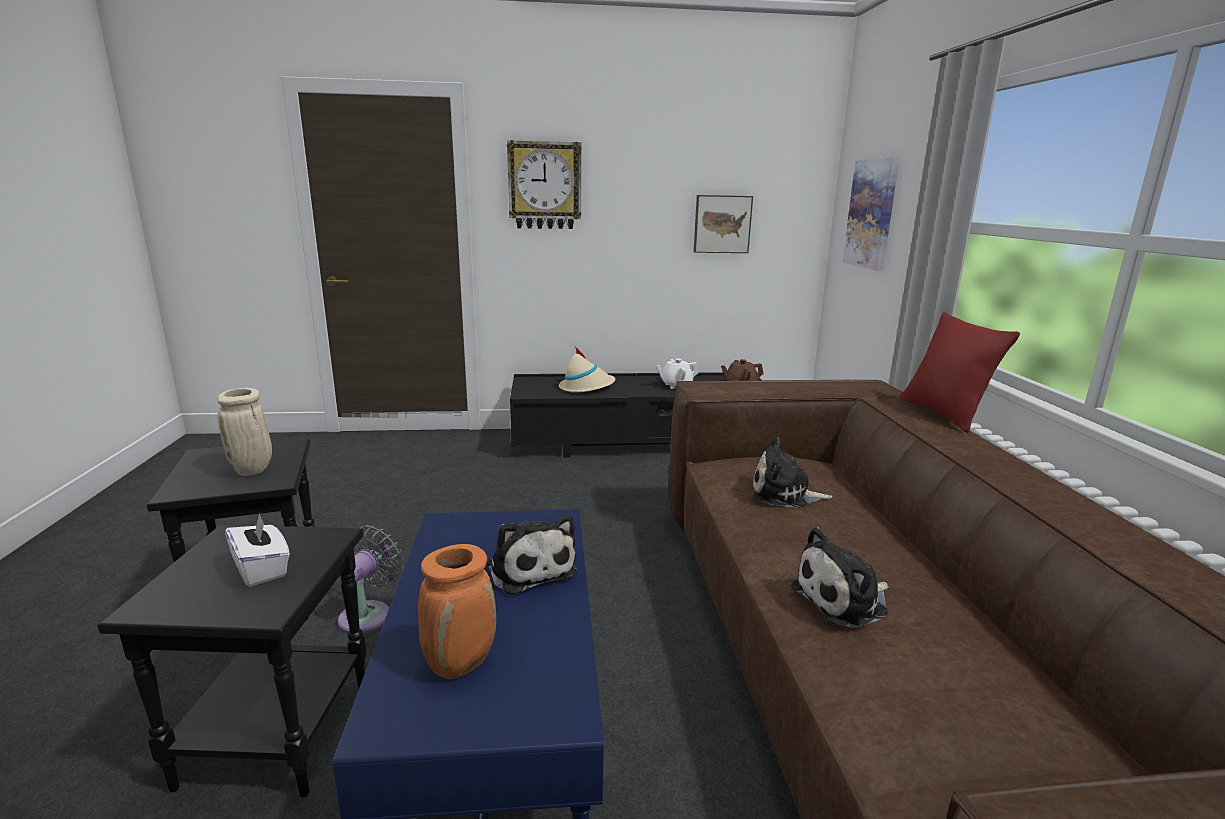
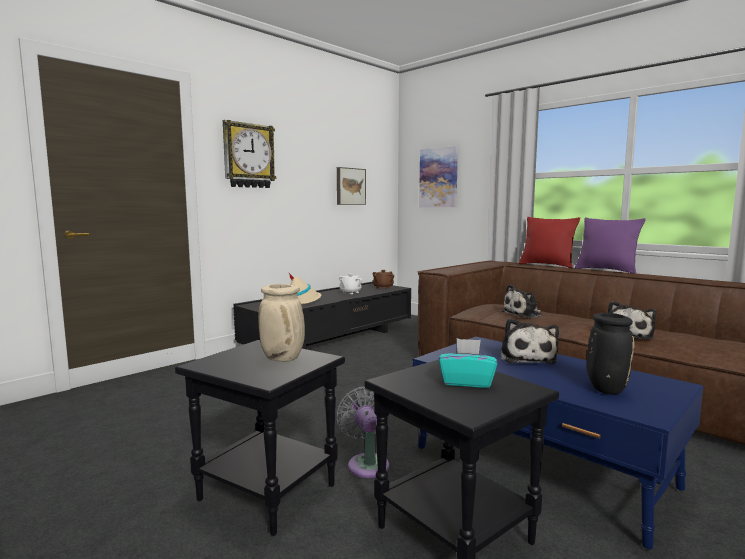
camera: 40 degrees left, 10 degrees down
(262, 569) = (466, 382): white tissue box -> turquoise tissue box
(461, 662) = (605, 389): orange vase -> black vase
(530, 568) = (527, 357): plush toy -> plush toy turned 75 degrees clockwise
(1020, 457) = (606, 270): none -> purple pillow

